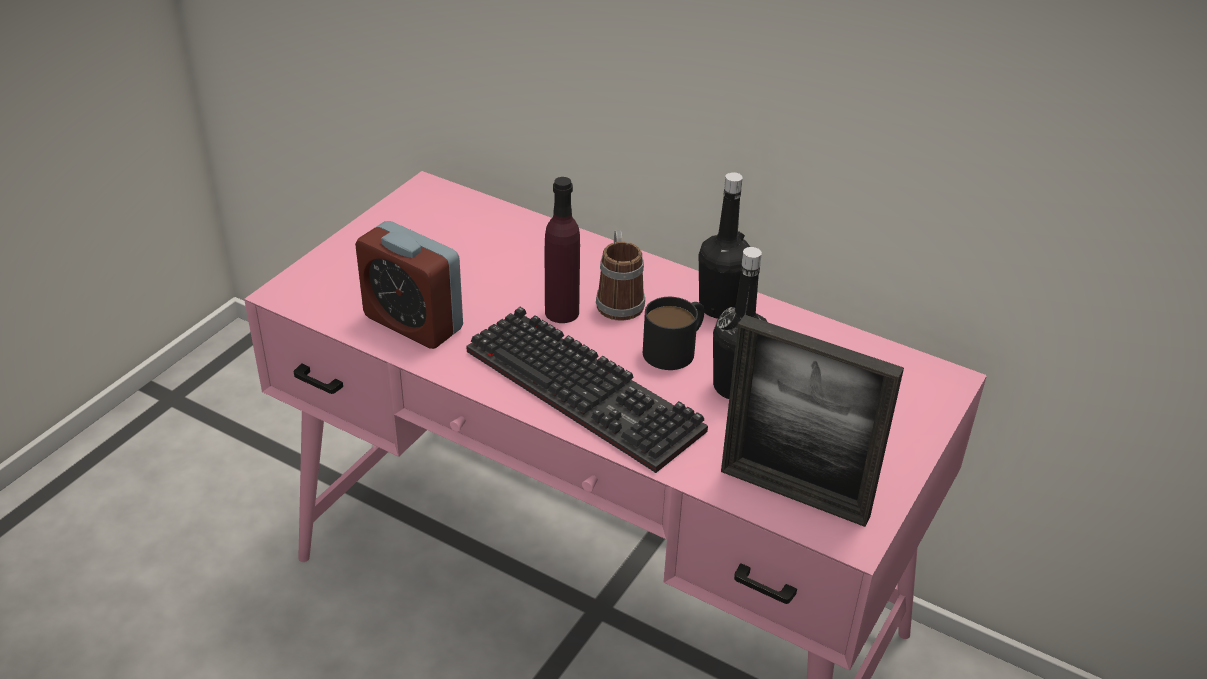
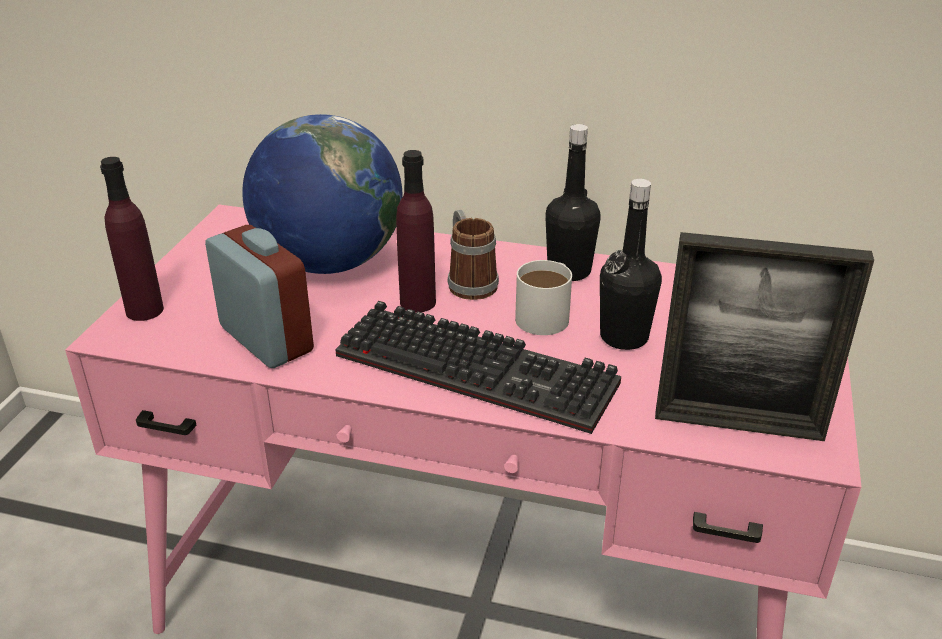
camera: 15 degrees left, 5 degrees down
(320, 273) = (145, 310): none -> purple bottle
(413, 323) = (266, 339): alarm clock -> alarm clock turned 150 degrees counterclockwise
(498, 254) = (329, 262): none -> globe
(676, 348) = (547, 314): black mug -> white mug

